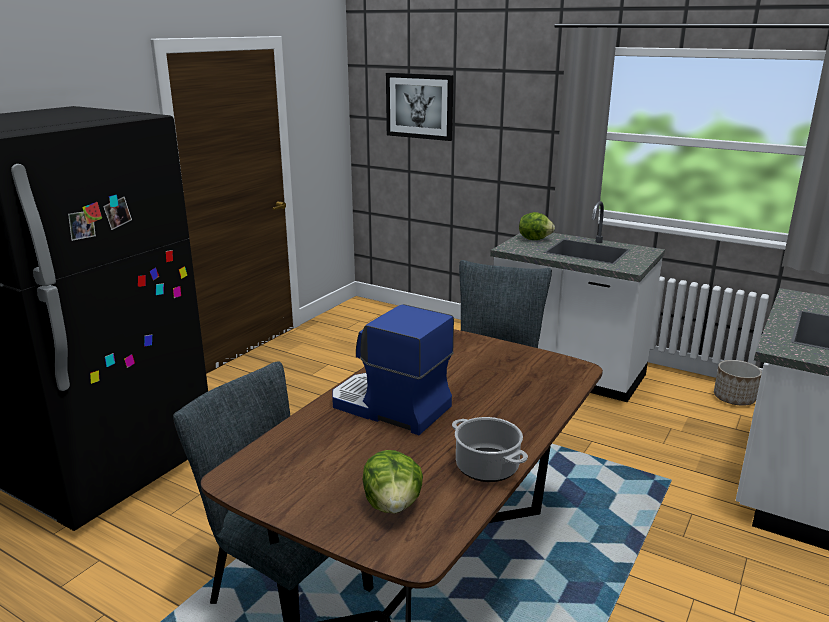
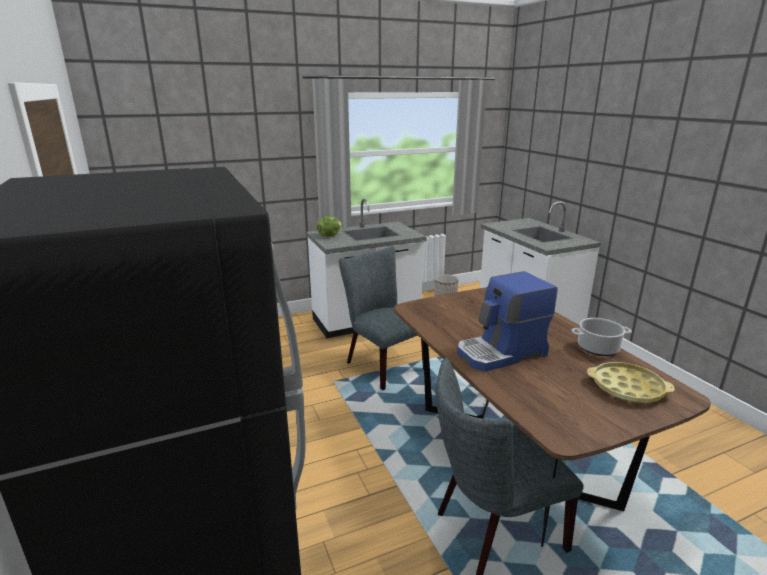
camera: 55 degrees left, 0 degrees up
(393, 505) = (627, 387): lettuce -> yellow tray
(419, 106) = (177, 150): picture -> none

